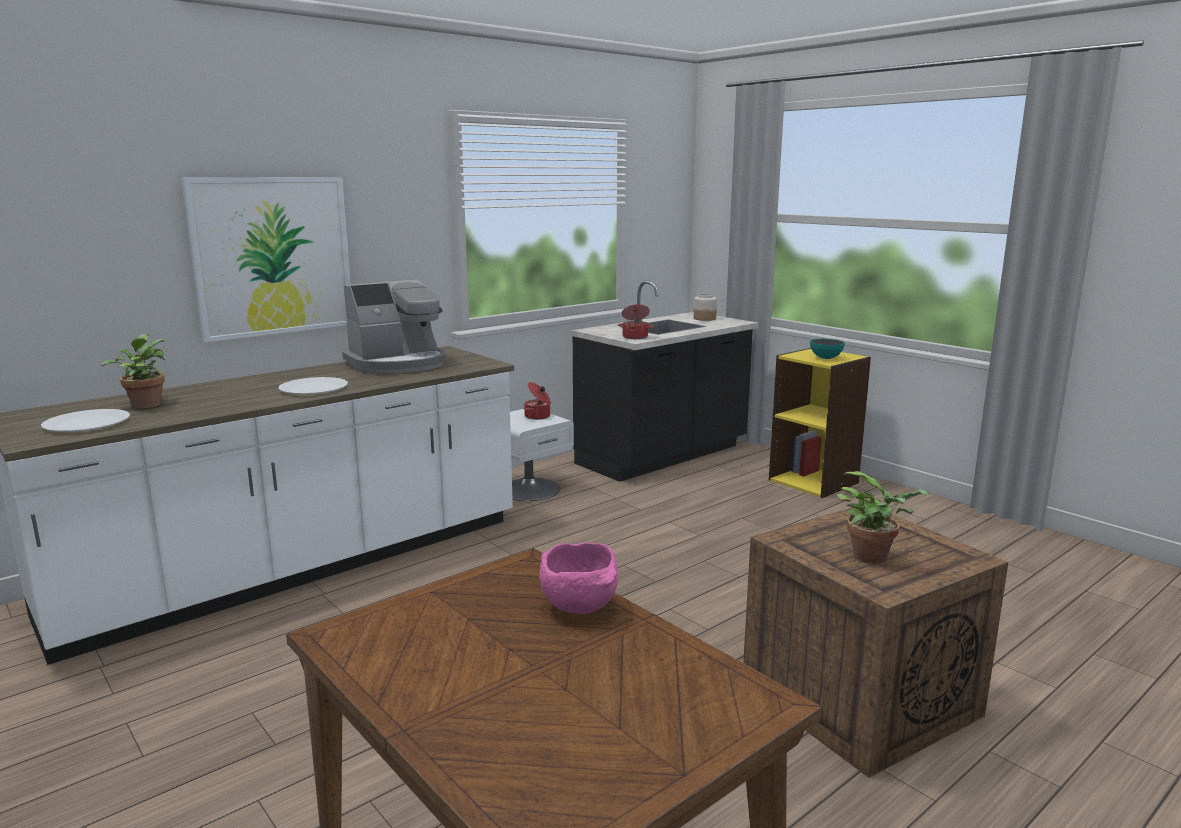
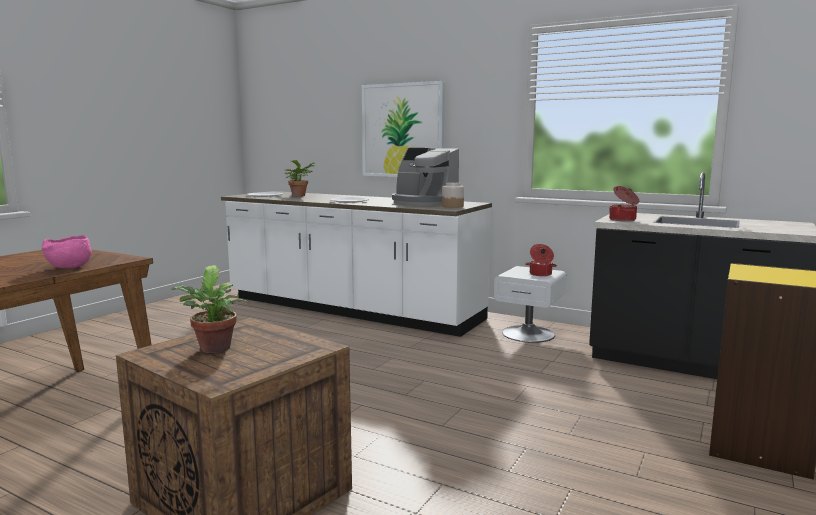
camera: 70 degrees right, 5 degrees down
(704, 318) = (779, 225): jar -> jar (452, 206)
(826, 358) = (766, 276): bowl -> none

